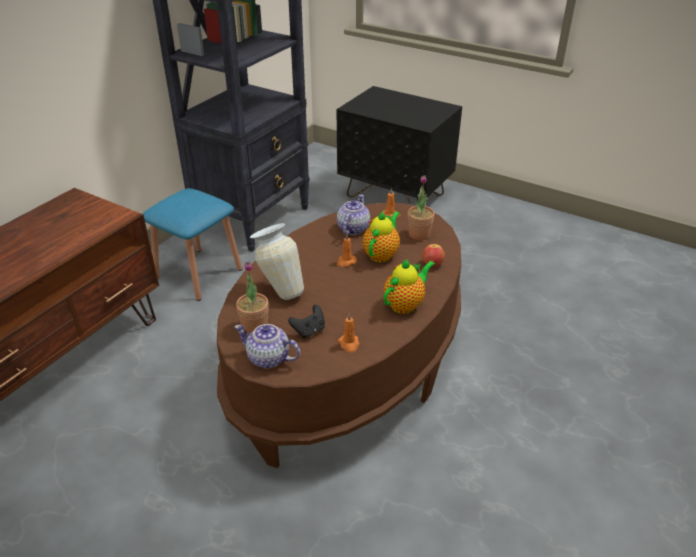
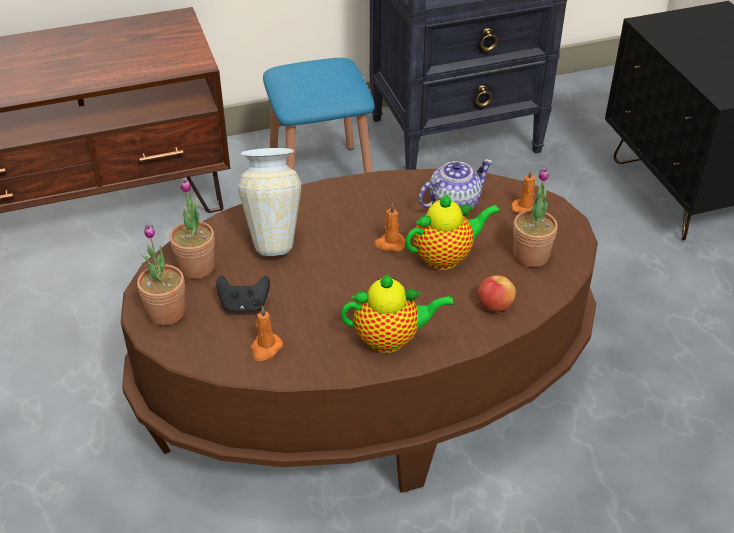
camera: 40 degrees right, 5 degrees up
(269, 358) = (166, 312): teapot -> potted plant

